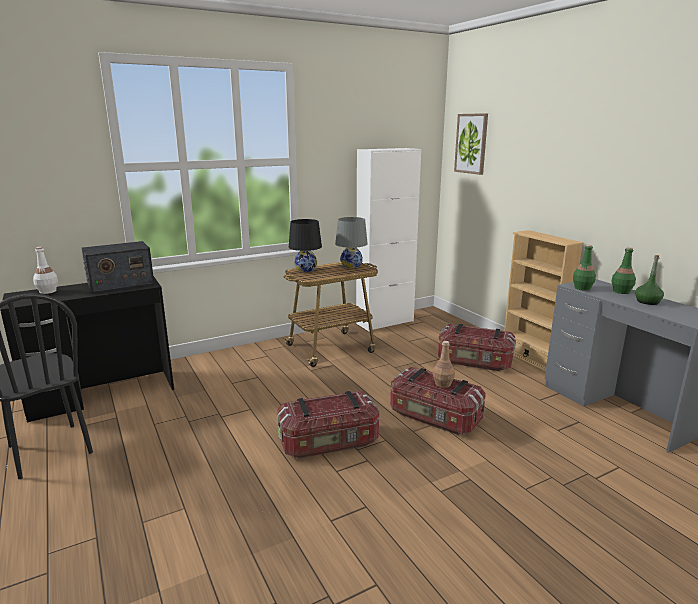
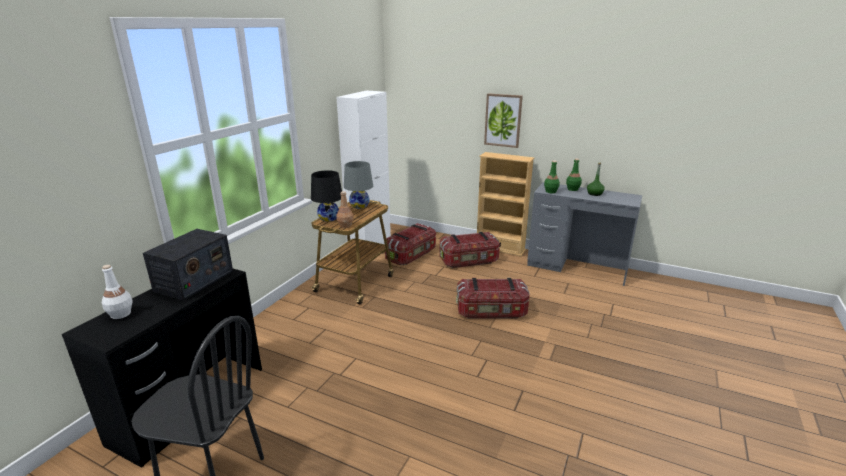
camera: 35 degrees left, 5 degrees up
(329, 443) = (448, 359): storage box -> storage box (412, 255)
(443, 384) = (496, 285): brown bottle -> brown bottle (345, 225)
(471, 143) = (418, 83): picture -> picture (503, 120)

